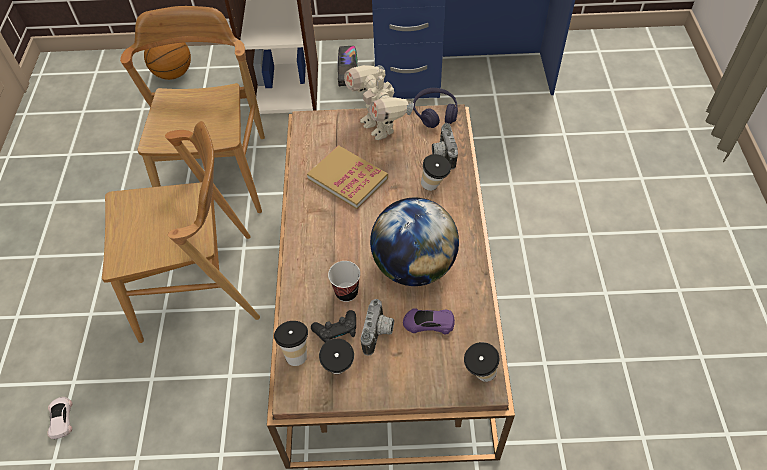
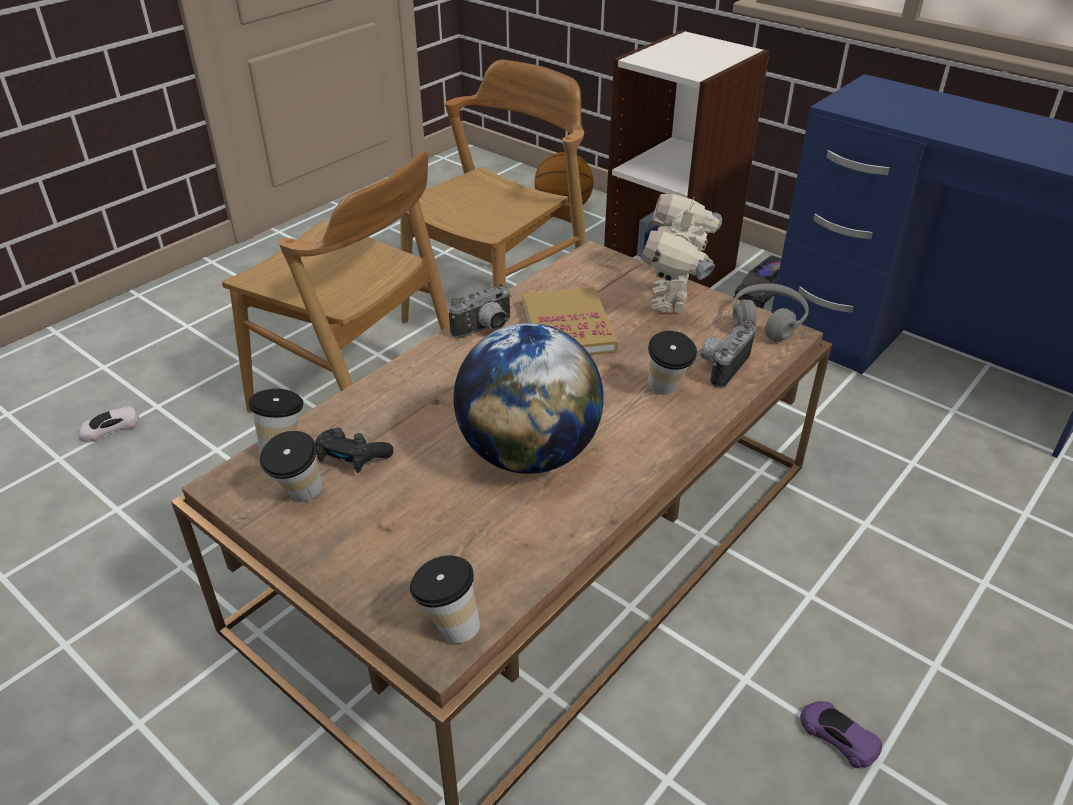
camera: 40 degrees right, 15 degrees down
(61, 418) = (110, 428): white toy car -> white toy car turned 150 degrees counterclockwise
(346, 292) = (415, 429): cup -> none
(379, 334) = (393, 493): camera -> camera (485, 330)
(428, 323) = (464, 523): purple toy car -> purple toy car (838, 736)
(435, 113) = (767, 322): purple headphones -> grey headphones

